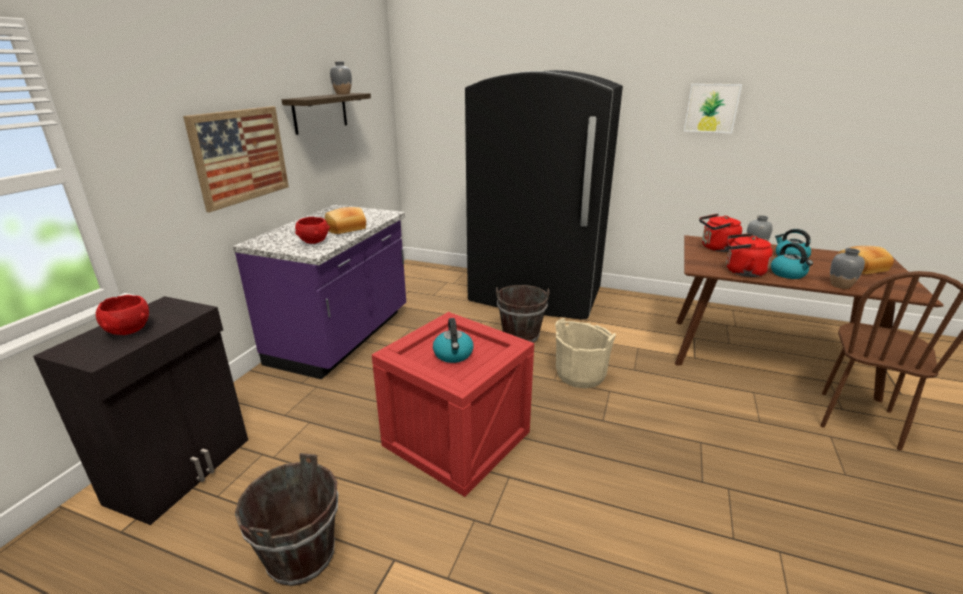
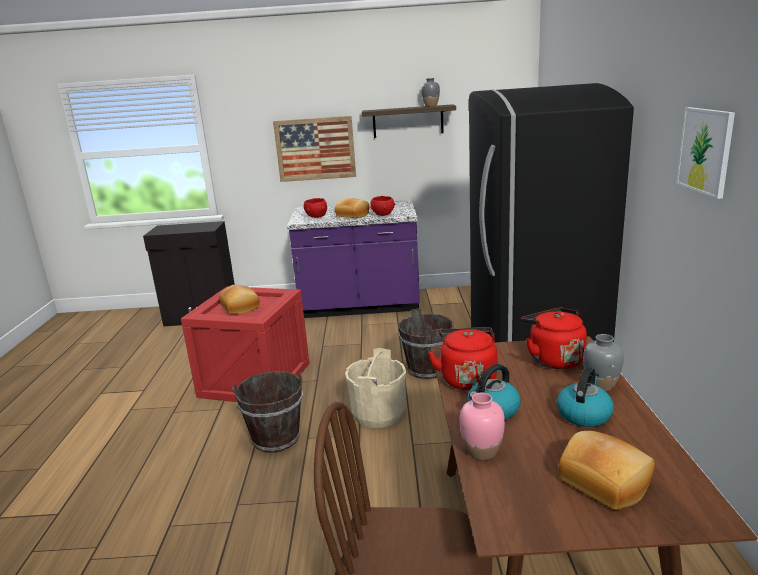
camera: 70 degrees right, 5 degrees down
(129, 331) = (181, 228): red bowl -> red bowl (382, 215)
(301, 556) = (145, 366): brown bucket -> brown bucket (276, 439)
(453, 354) = (241, 307): kettle -> bread
(840, 285) = (481, 452): grey vase -> pink vase

